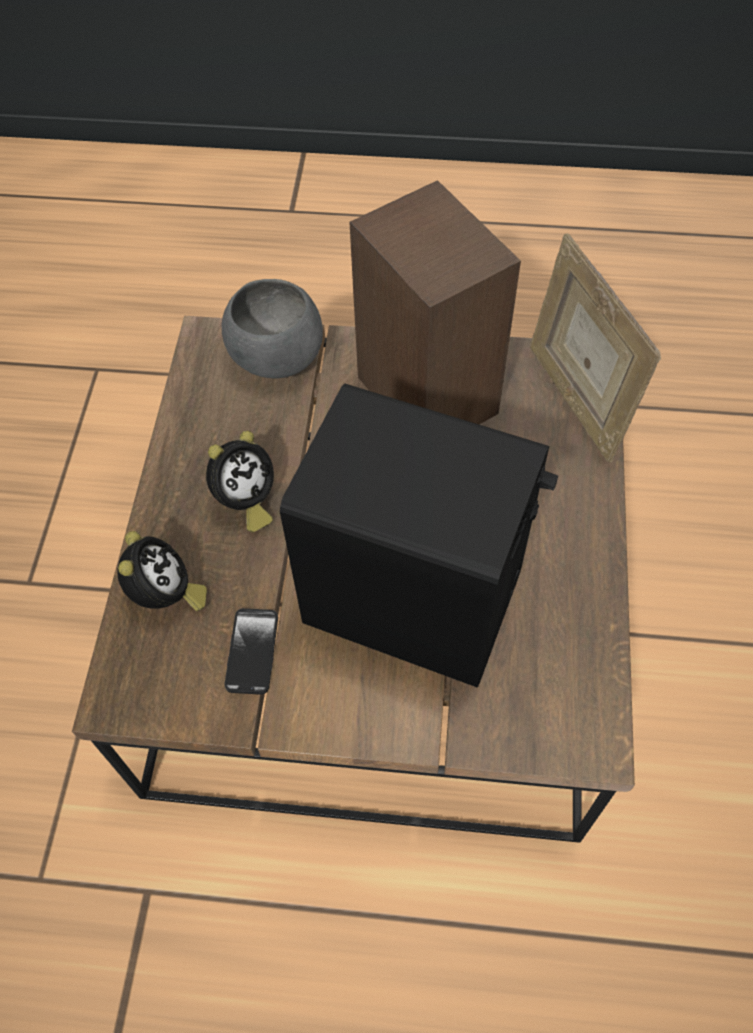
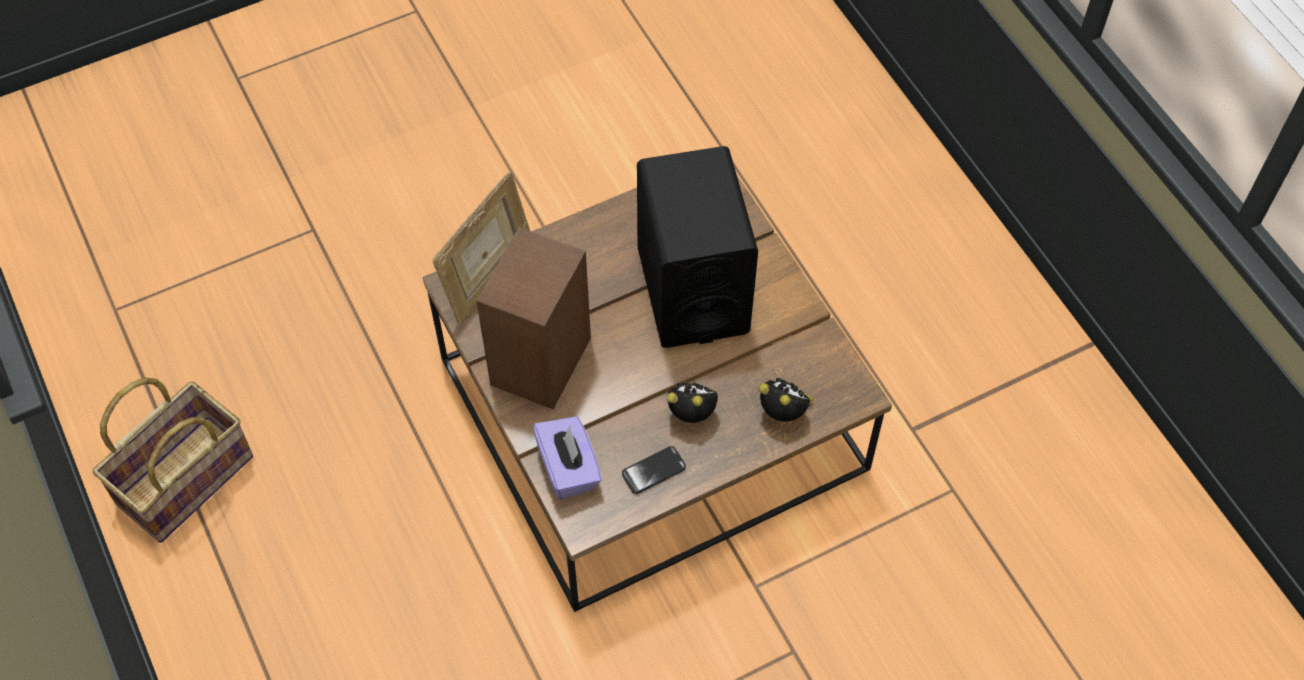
camera: 125 degrees left, 0 degrees up
(166, 596) = (785, 413): alarm clock -> alarm clock turned 75 degrees clockwise
(252, 651) = (783, 348): phone -> phone (653, 471)
(277, 356) = (568, 469): grey bowl -> purple tissue box
(569, 226) = (184, 478): none -> basket

